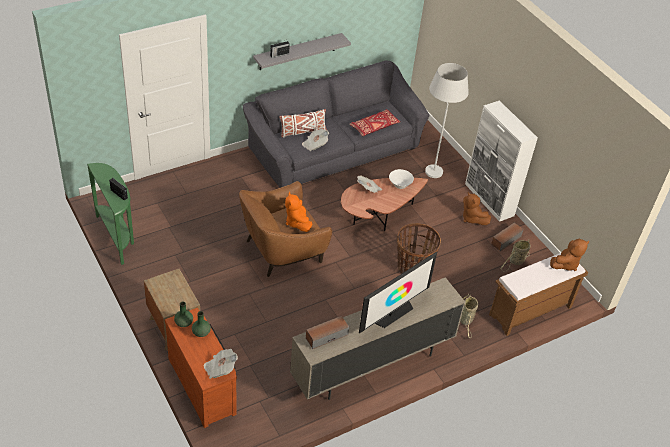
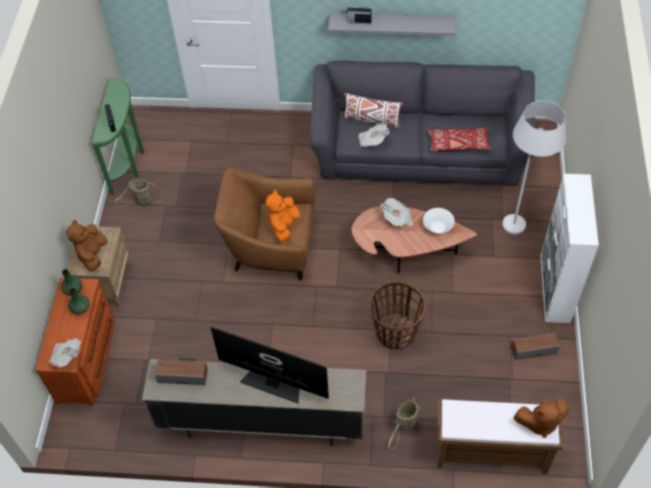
camera: 40 degrees right, 10 degrees up
(393, 312) = (272, 383): television -> television turned 150 degrees counterclockwise
(472, 218) = (514, 303): brown plush toy -> brown plush toy (92, 254)
(516, 261) = (524, 382): basket -> basket (142, 201)

